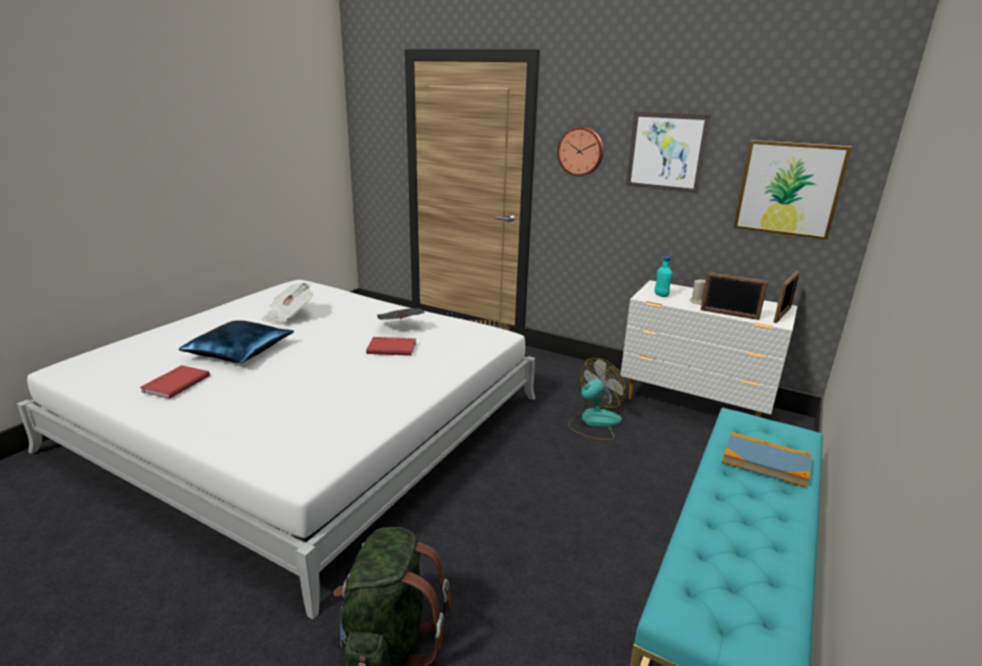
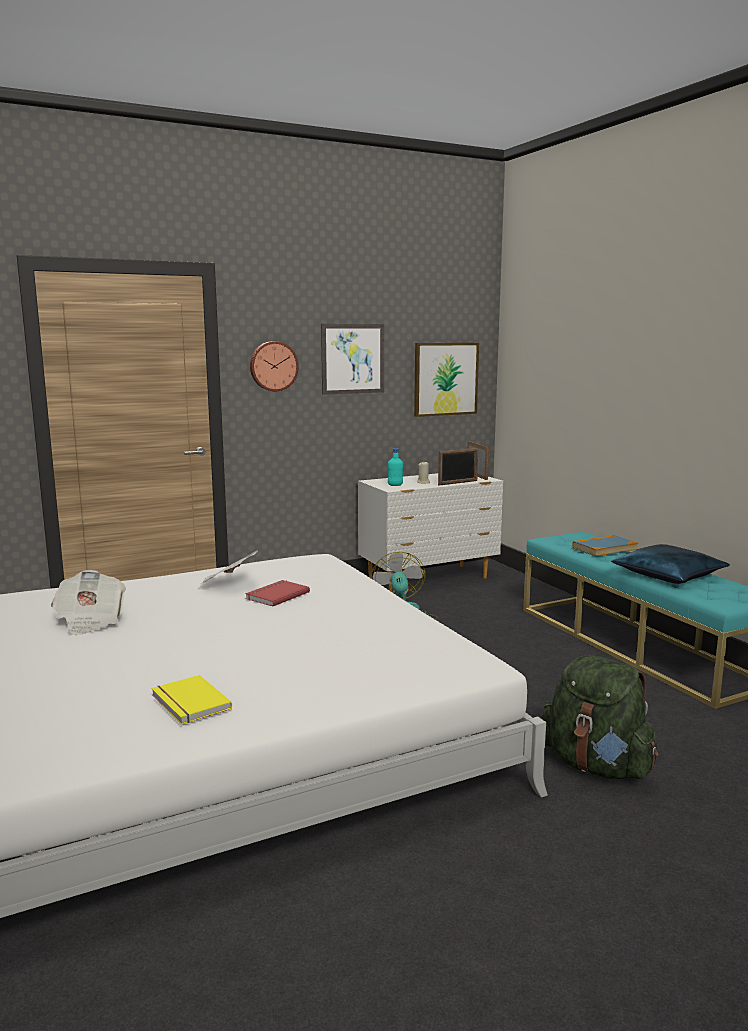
camera: 55 degrees left, 10 degrees down
(174, 383) = (188, 703): red book -> yellow book
(240, 351) = (152, 659): blue pillow -> blue pillow (667, 575)

